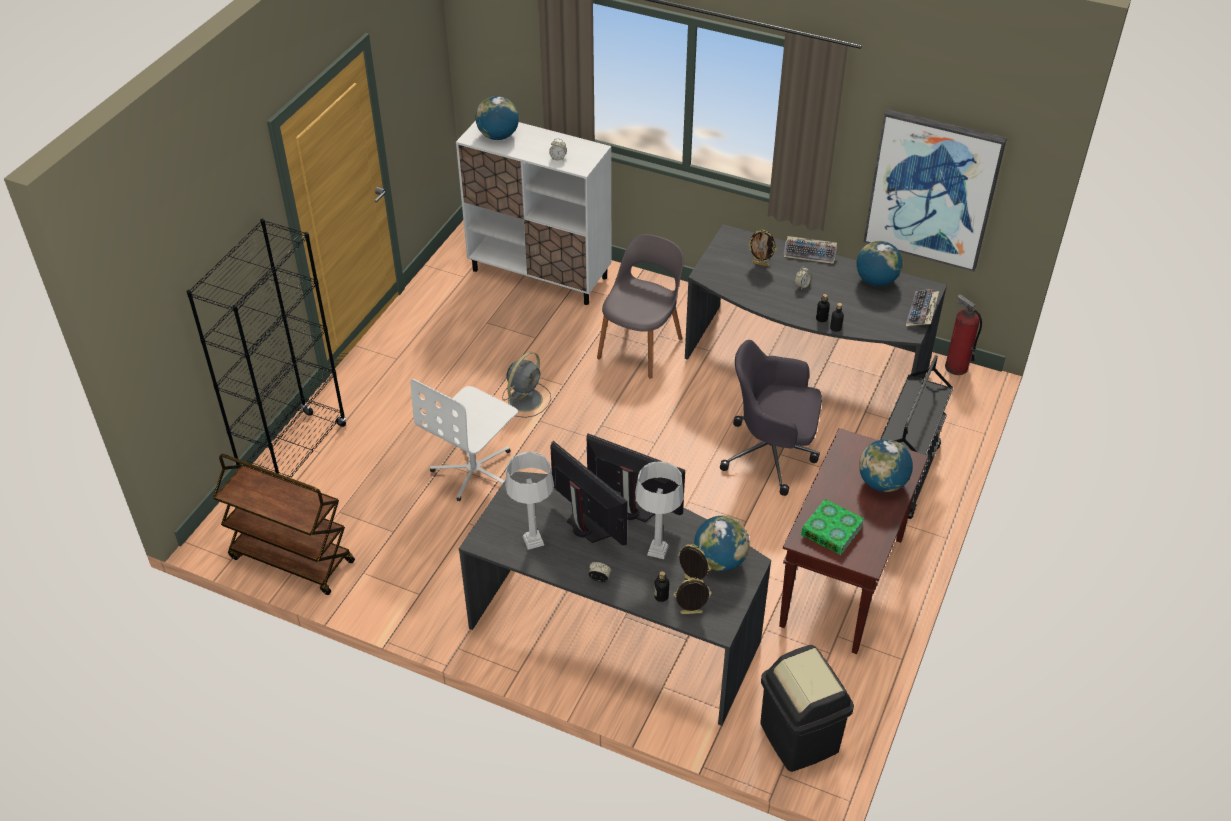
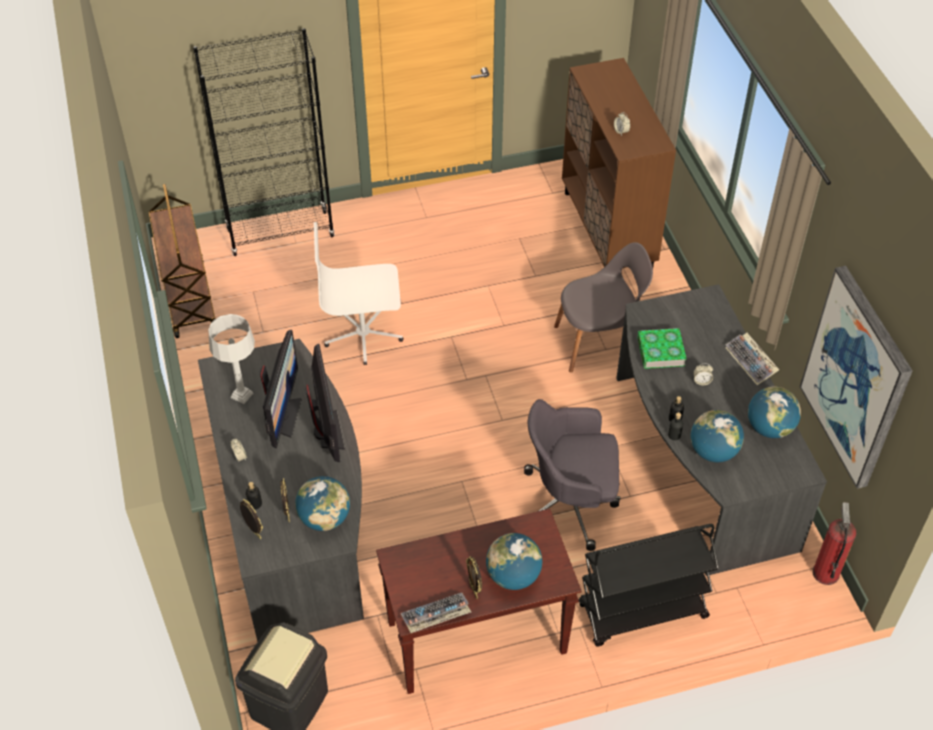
camera: 50 degrees right, 5 degrees up
(498, 136) = (605, 84): globe -> globe (713, 451)
(526, 399) = (465, 314): grey fan -> none
(540, 274) = (607, 231): white cabinet -> brown cabinet
(657, 550) = (299, 473): grey table lamp -> none
(760, 264) = (696, 338): picture frame -> picture frame (474, 590)
(772, 454) = (570, 503): grey office chair -> grey office chair turned 60 degrees counterclockwise
(831, 530) = (424, 572): book -> book (660, 352)
(922, 313) = (765, 484): keyboard -> keyboard (435, 617)

